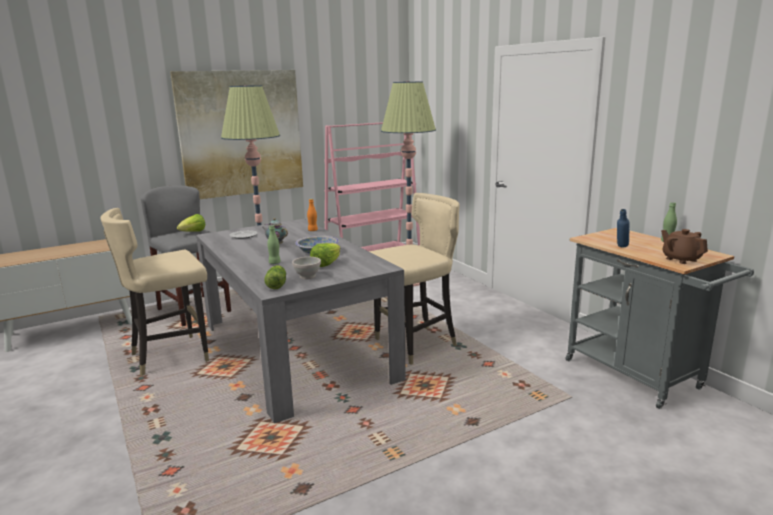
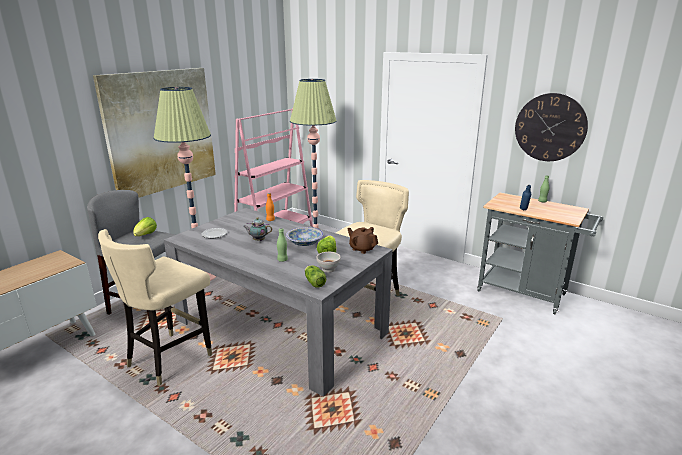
camera: 25 degrees left, 5 degrees up
(681, 133) = (550, 127): none -> wall clock
(681, 259) = (566, 216): brown teapot -> brown teapot (362, 249)

